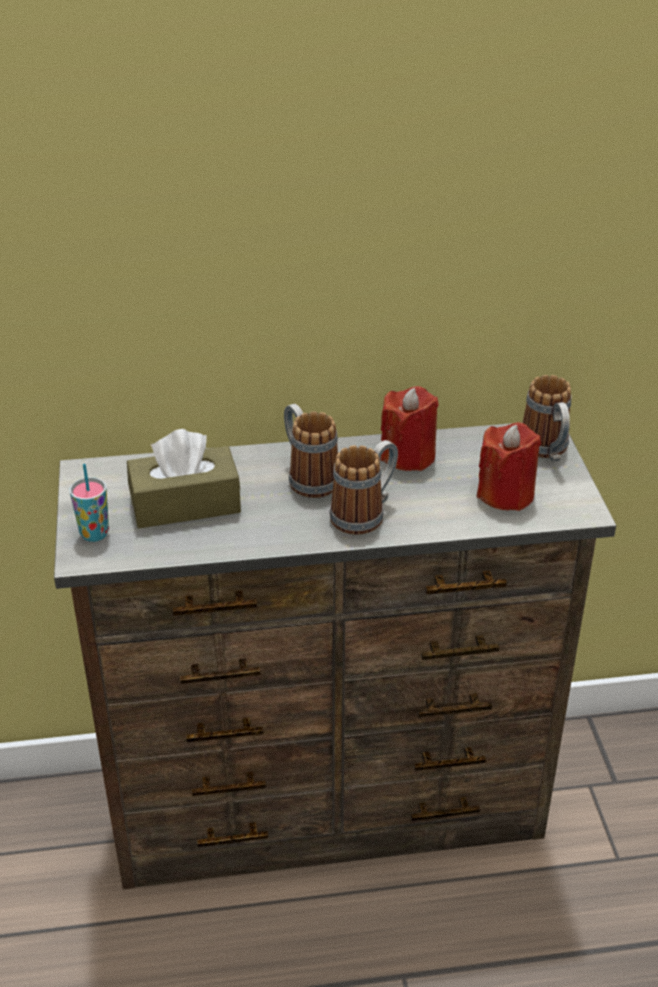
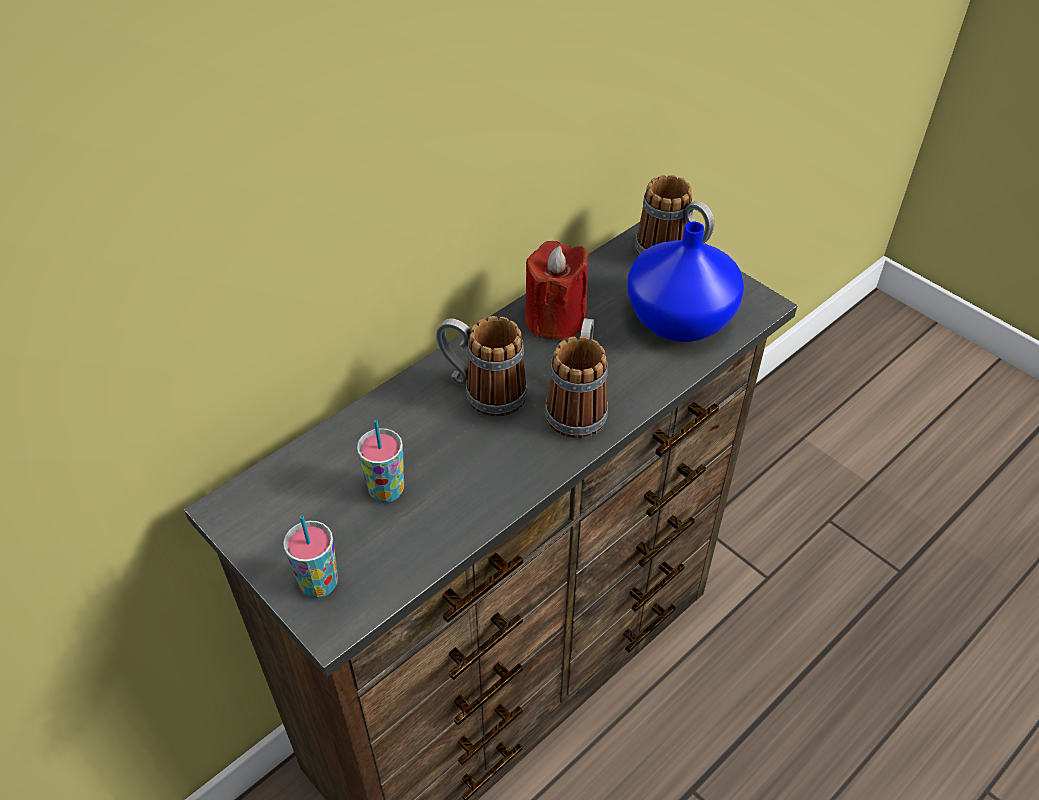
camera: 35 degrees left, 10 degrees up
(185, 504) = (386, 490): brown tissue box -> cup
(506, 494) = (680, 319): red candle -> blue vase

